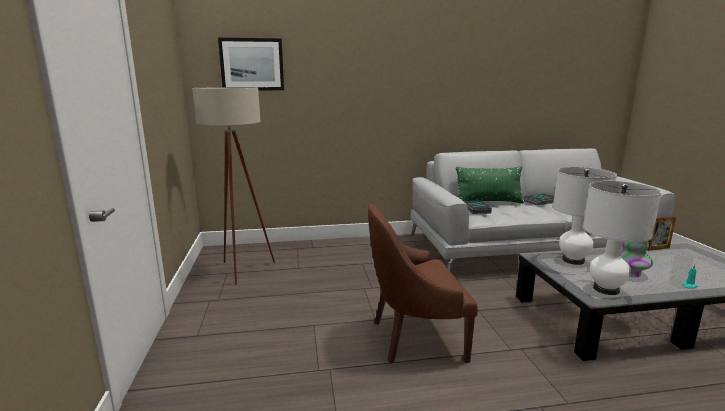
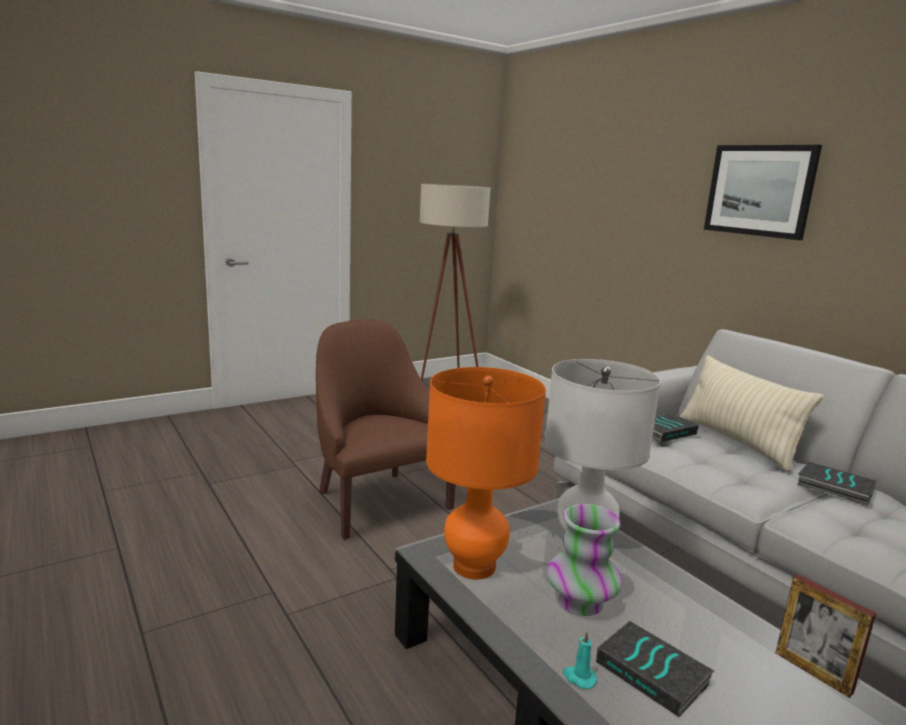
camera: 65 degrees right, 0 degrees up
(252, 64) = (550, 162): picture -> picture (759, 190)
(488, 202) = (736, 442): green pillow -> beige pillow
(606, 289) = (474, 566): white table lamp -> orange table lamp
(676, 272) = (653, 673): none -> book

